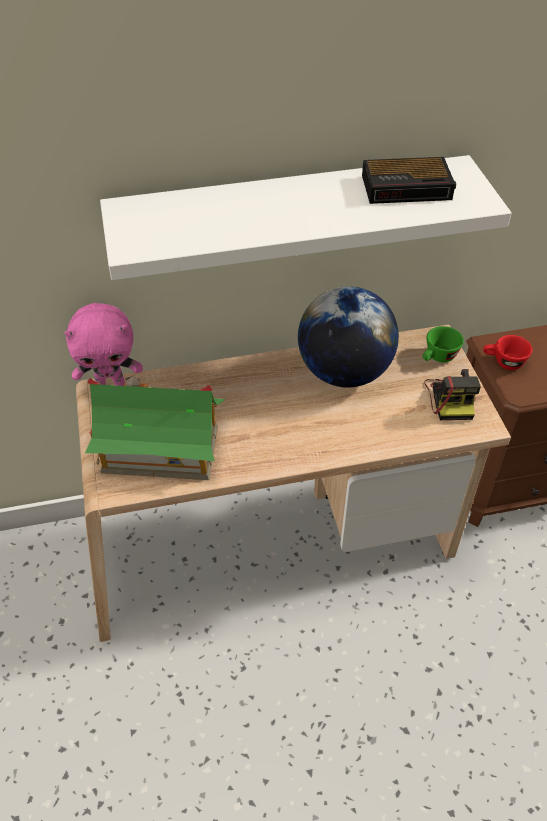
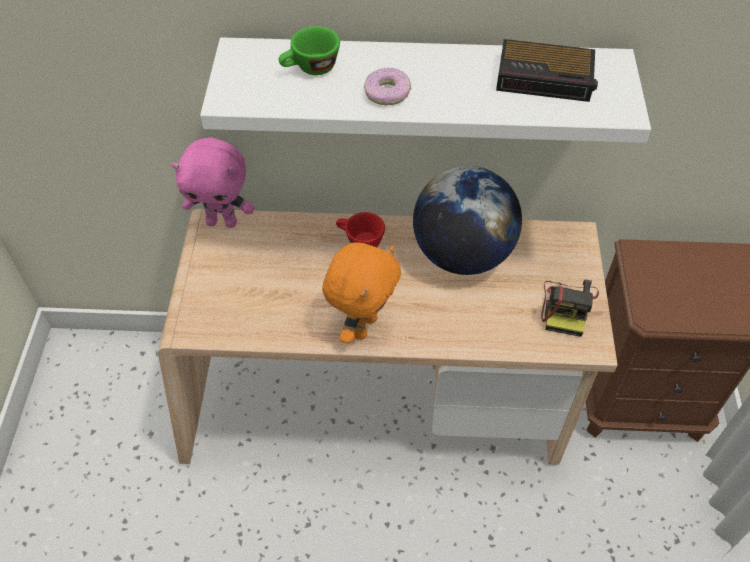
camera: 15 degrees right, 5 degrees up
(159, 448) = (248, 297): toy house -> none
(275, 220) = (387, 93): none -> donut
(276, 451) = (362, 326): none -> orange plush toy
(438, 358) = (569, 258): green cup -> green cup (310, 69)
(503, 362) = (646, 276): red cup -> red cup (359, 241)

